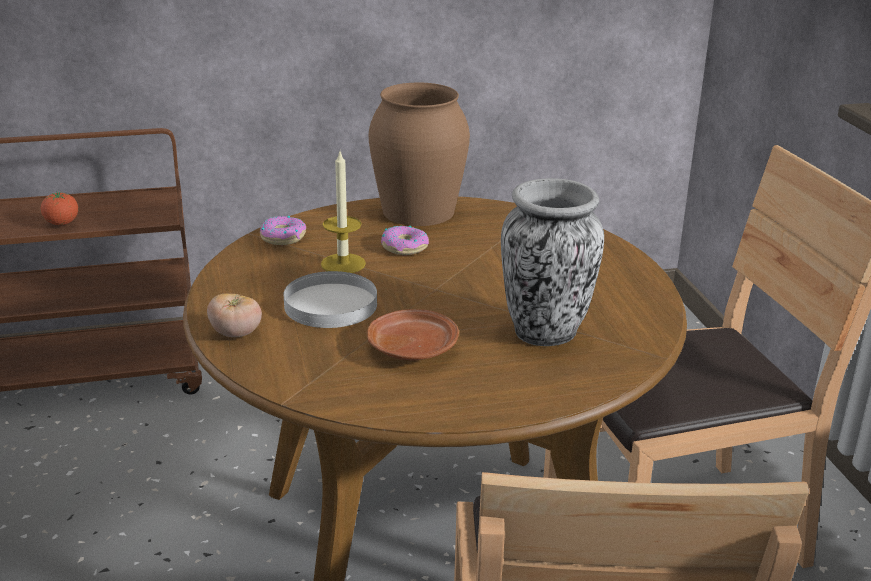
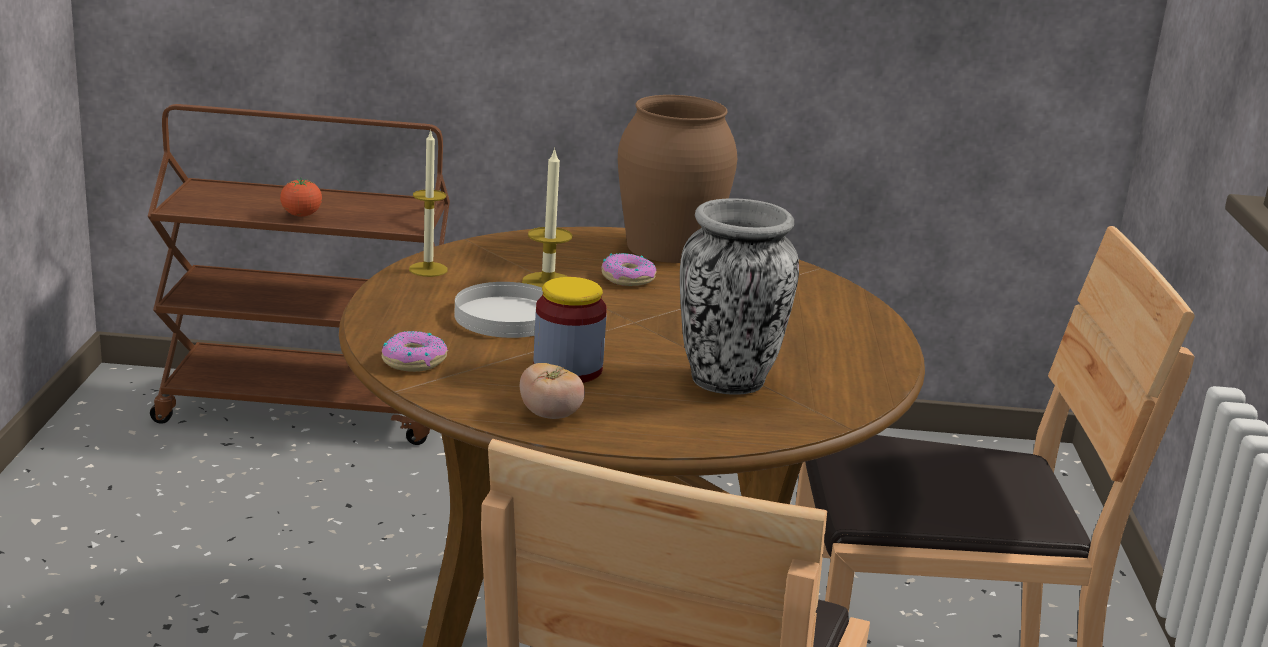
camera: 15 degrees right, 5 degrees down
(236, 270) = (428, 269): none -> candle
(236, 334) = (389, 324): tomato -> tomato (550, 415)
(283, 237) = (499, 248): donut -> donut (413, 361)
(412, 348) = (567, 369): brown plate -> jar

